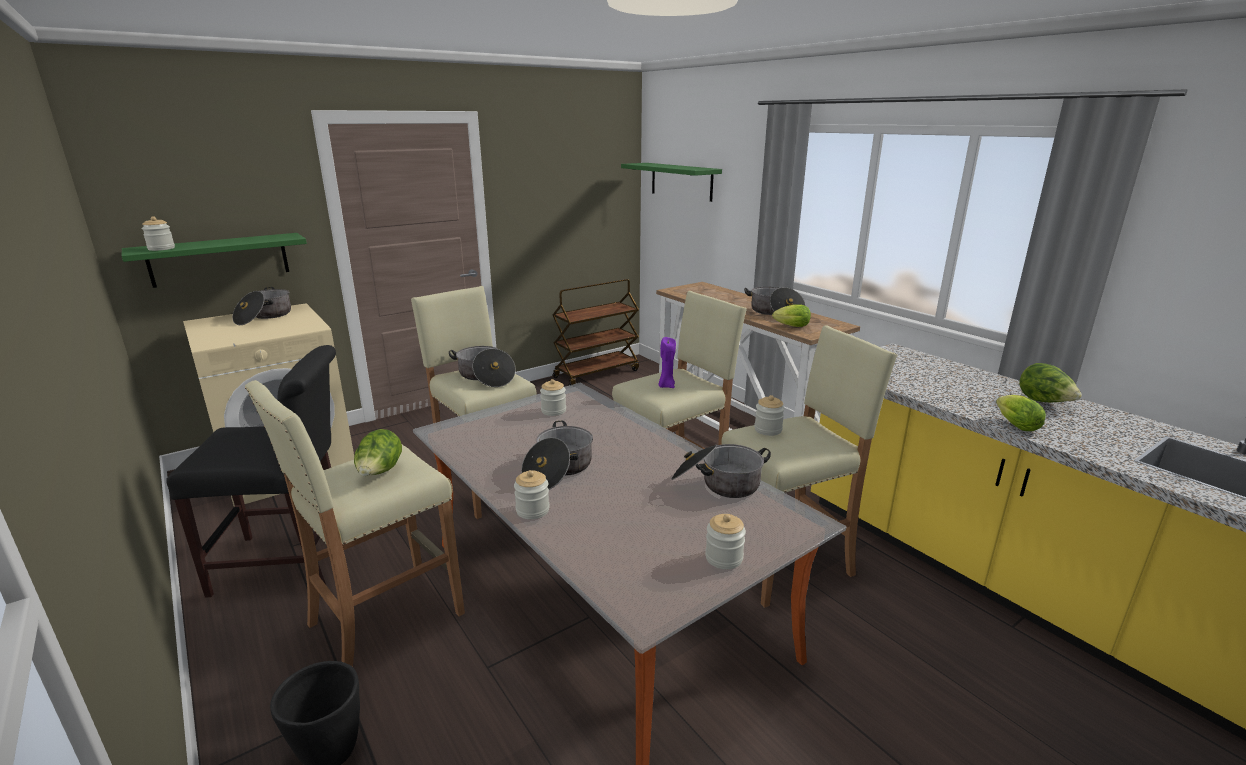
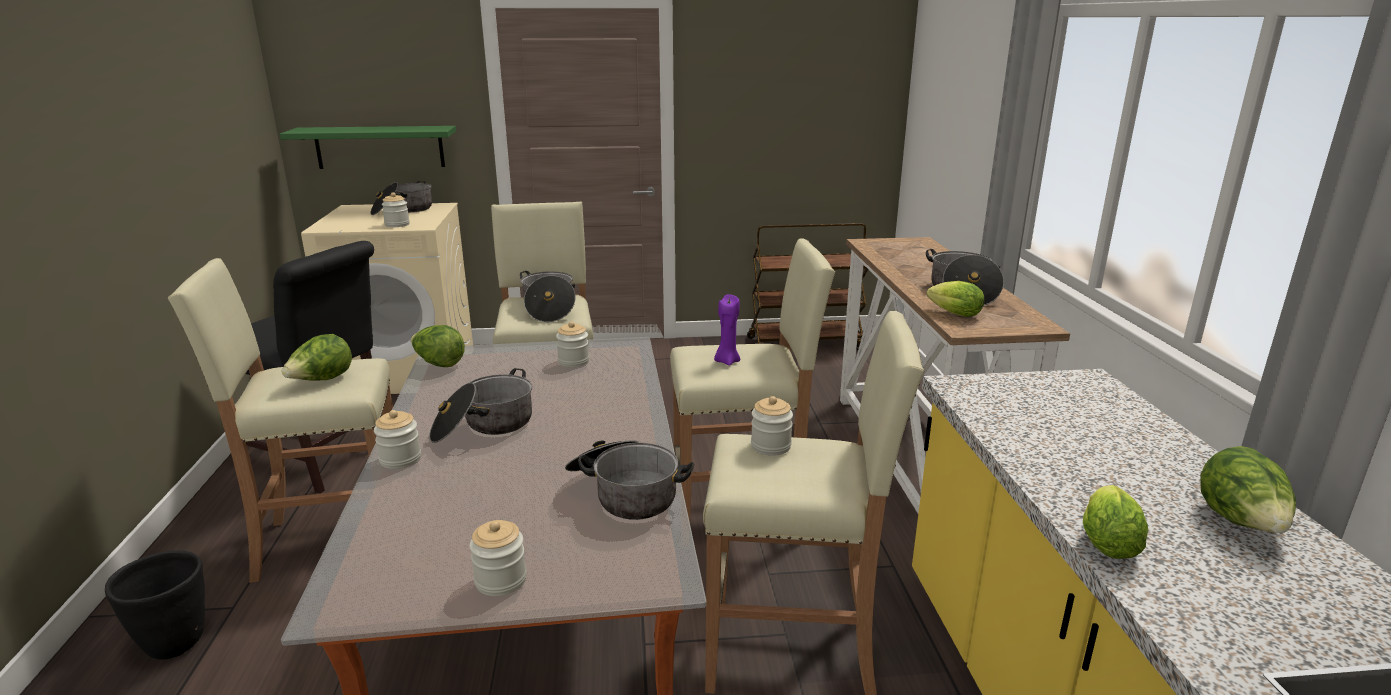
camera: 30 degrees right, 0 degrees up
(161, 248) = (319, 130): jar -> jar (397, 224)
(449, 437) = (438, 364): none -> lettuce
(681, 181) = (941, 92): green shelf -> none

